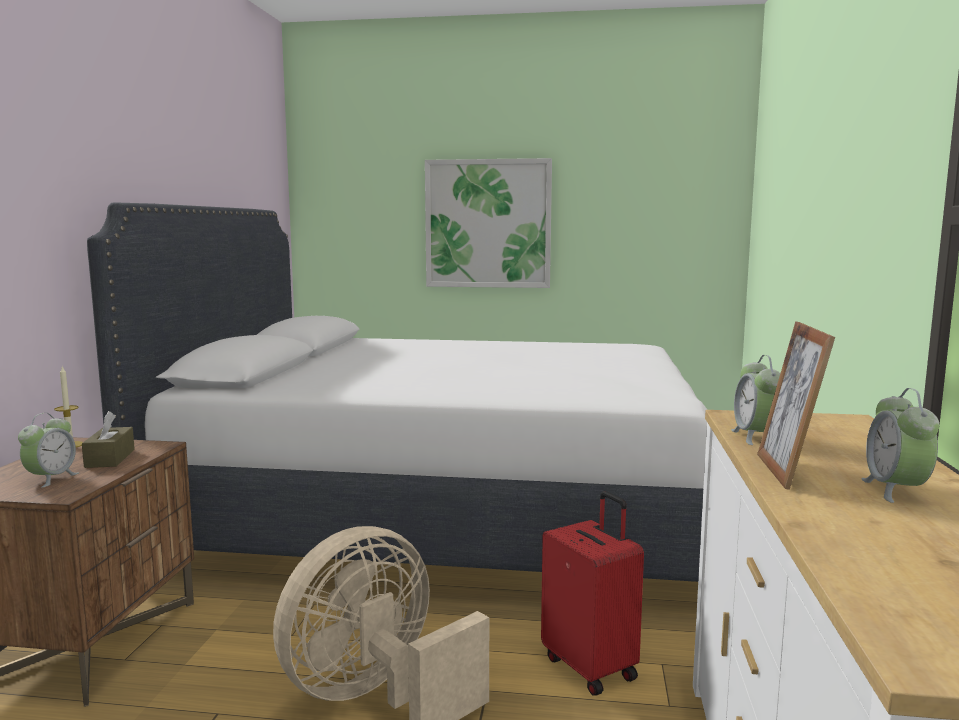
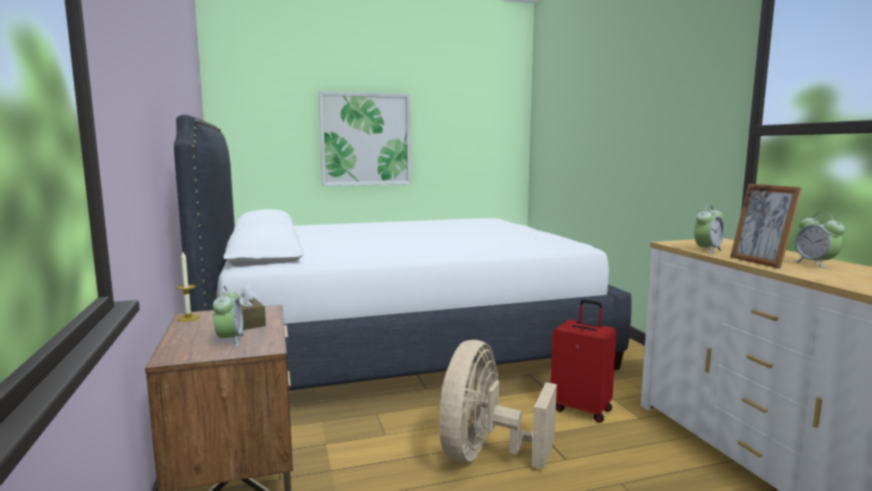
camera: 25 degrees left, 0 degrees up
(756, 437) = (707, 250): alarm clock -> alarm clock turned 105 degrees counterclockwise

